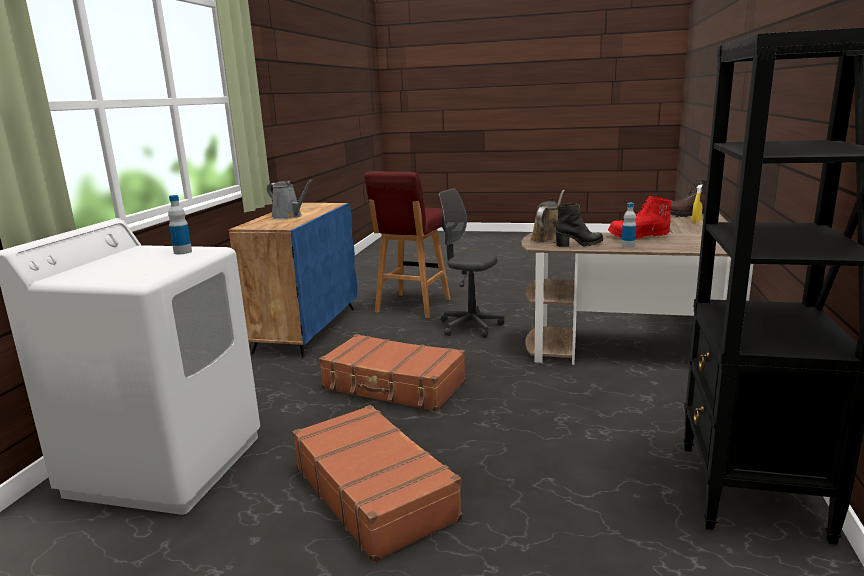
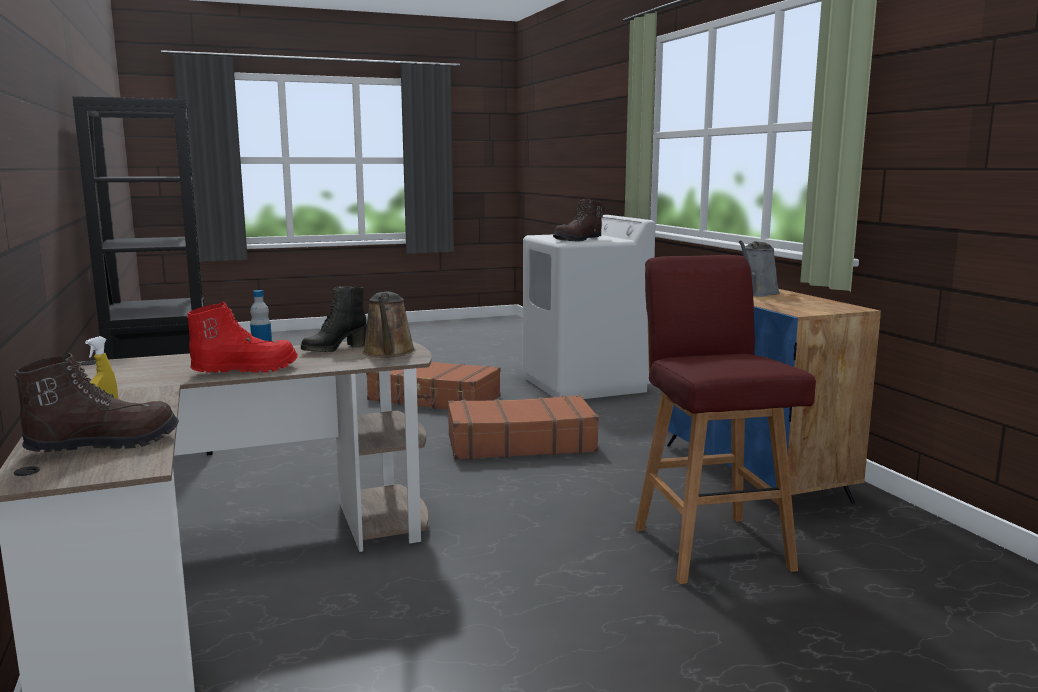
camera: 145 degrees right, 5 degrees down
(183, 252) = (578, 240): bottle -> brown boot
(289, 216) = (755, 293): grey watering can -> grey watering can turned 60 degrees counterclockwise
(470, 326) = (543, 528): grey office chair -> none

